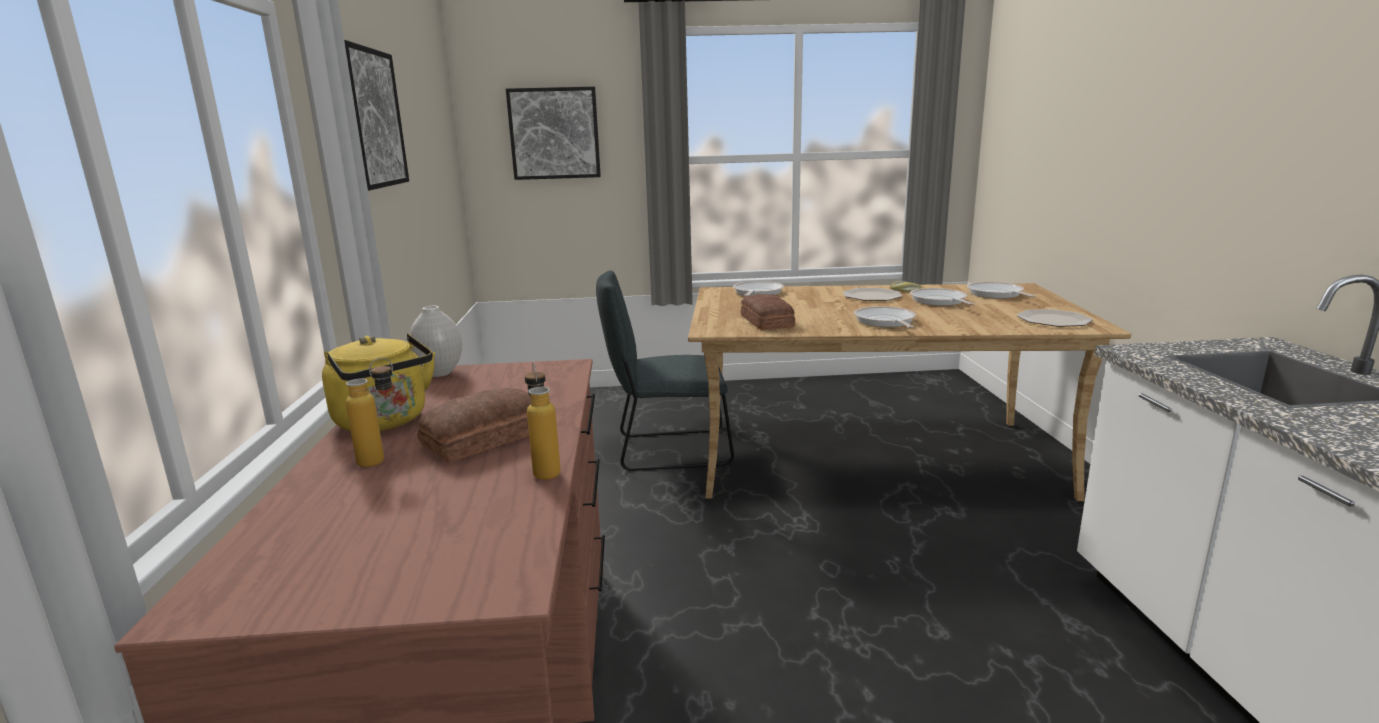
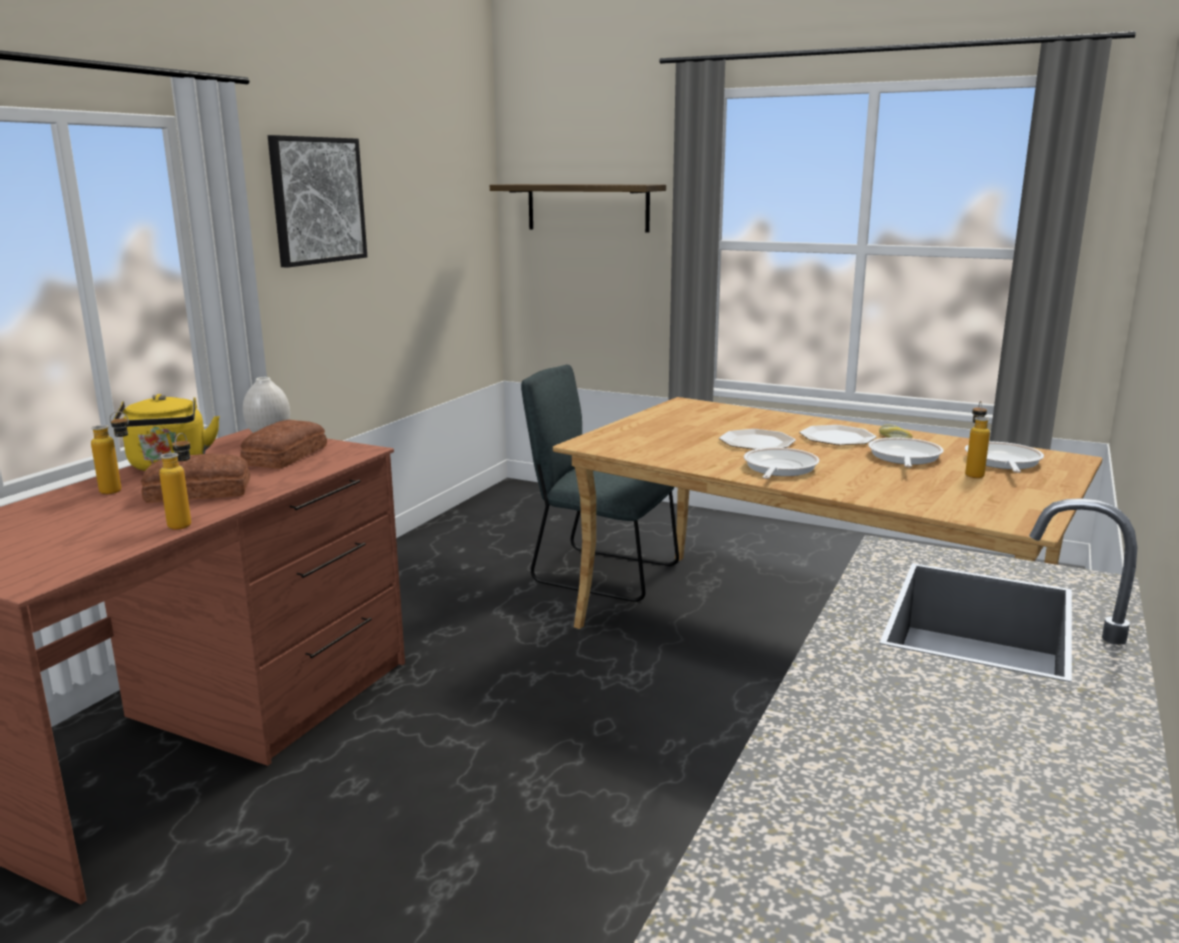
camera: 30 degrees right, 0 degrees up
(554, 133) = (587, 207): picture -> shelf
(757, 293) = (718, 412): frying pan -> none
(766, 321) = (655, 445): bread -> bread (283, 456)
(999, 304) = (973, 473): none -> bottle
(1053, 320) = (990, 505): plate -> plate (756, 442)

